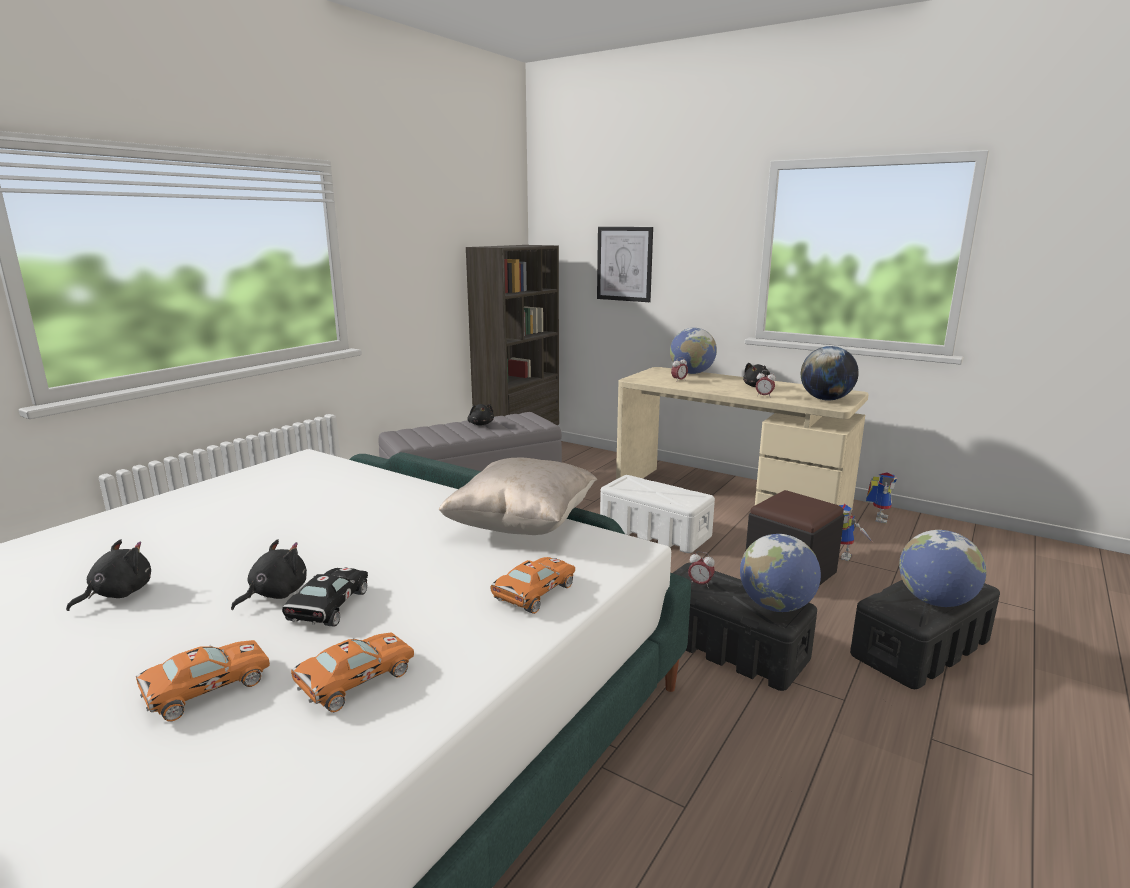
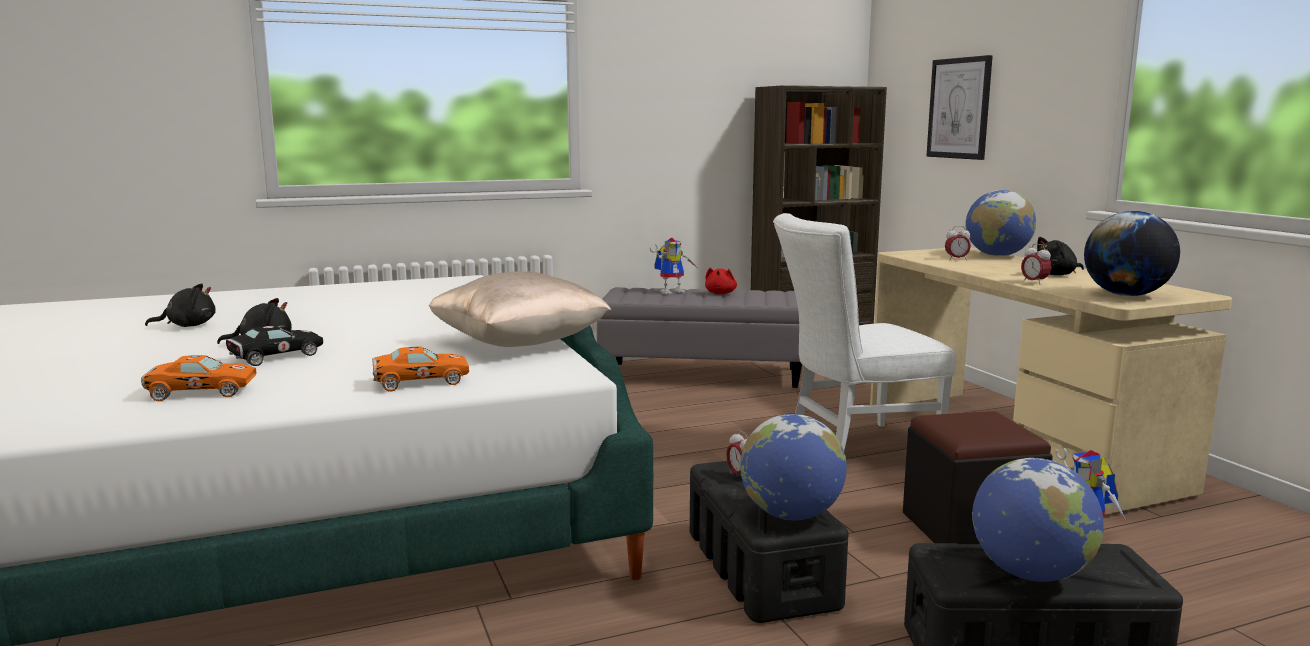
camera: 35 degrees right, 5 degrees down
(202, 690) = (125, 375): orange toy car -> none
(481, 424) = (720, 293): black plush toy -> red plush toy
(654, 531) = (852, 450): white storage box -> white chair
(877, 517) = (1239, 513): toy robot -> toy robot (672, 291)

